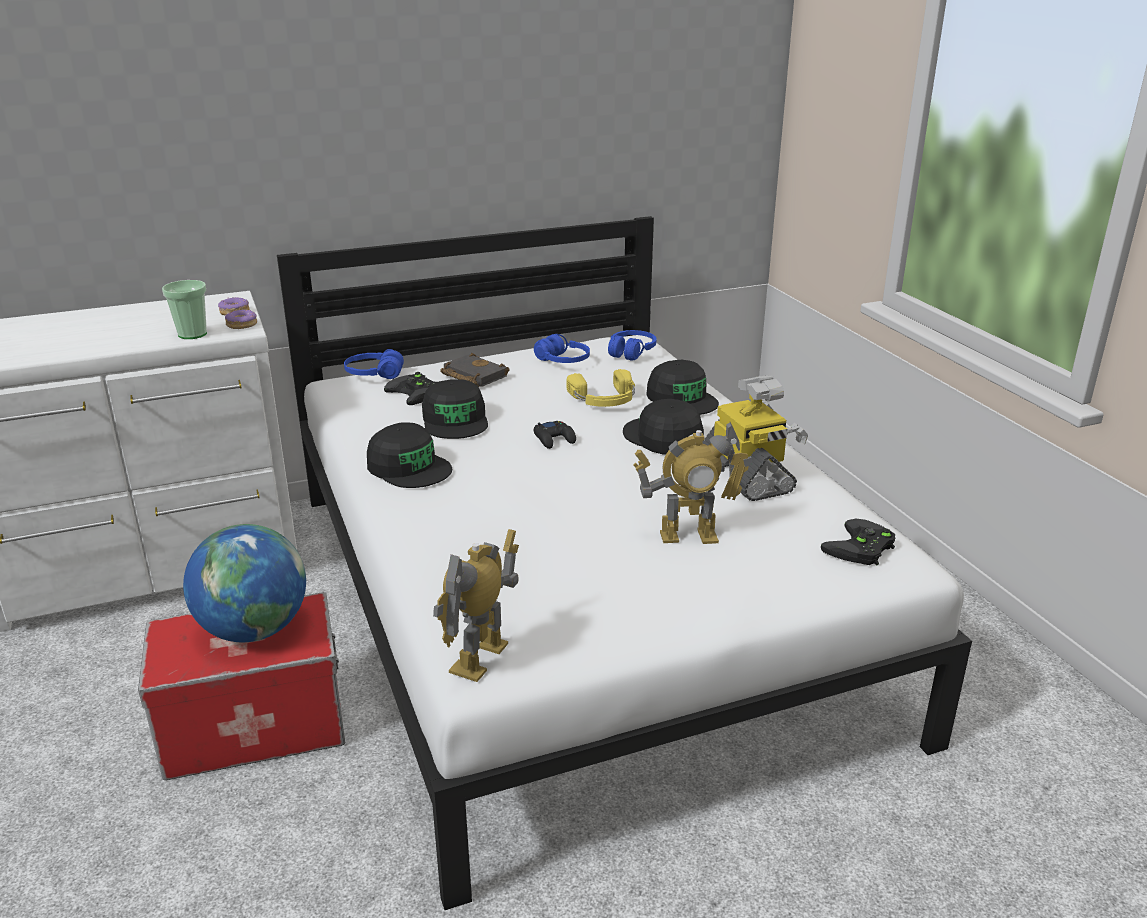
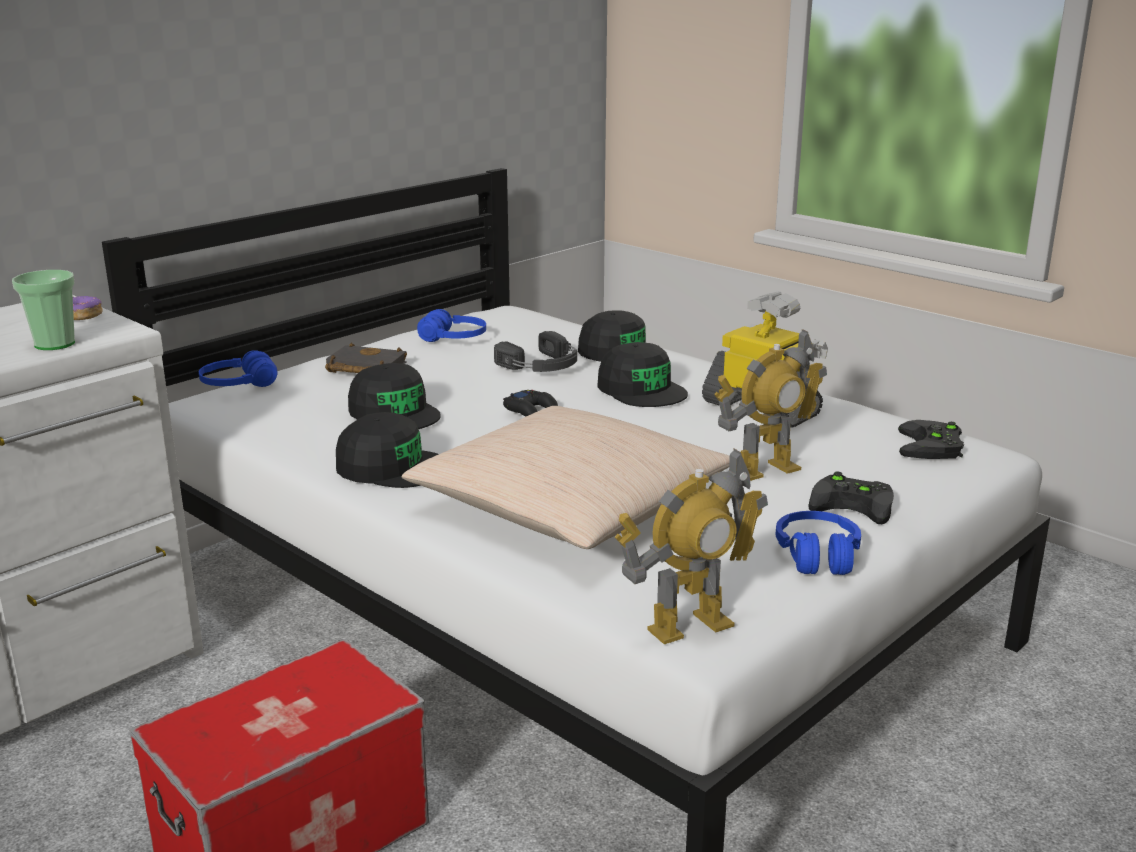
camera: 25 degrees left, 5 degrees down
(242, 325) = (112, 326): donut -> none
(254, 630) = (293, 700): globe -> none
(417, 393) = (315, 394): black game controller -> black game controller (855, 504)
(481, 659) = (689, 626): toy robot -> toy robot turned 120 degrees counterclockwise
(500, 531) = (569, 506): none -> beige pillow
(604, 399) = (542, 365): yellow headphones -> black headphones
(631, 352) = (521, 320): blue headphones -> blue headphones (817, 556)
(663, 437) = (641, 389): black cap -> black cap turned 150 degrees counterclockwise

